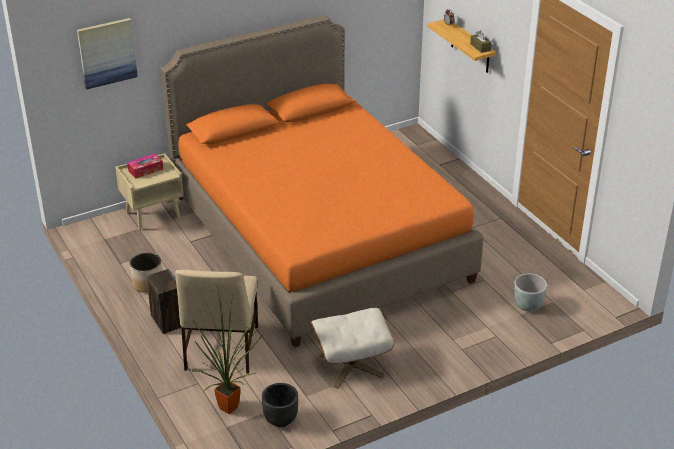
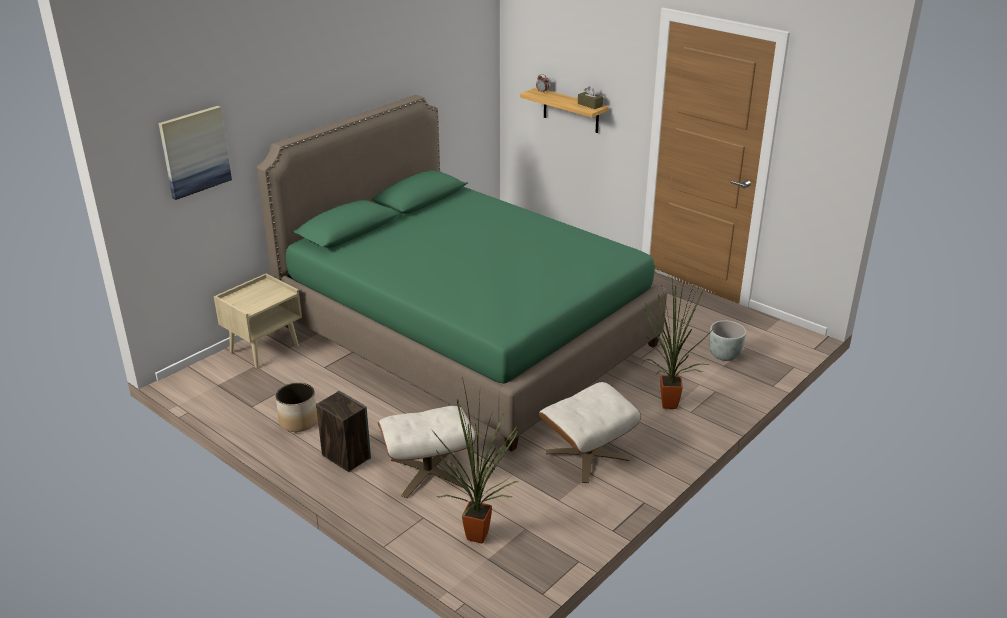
camera: 20 degrees left, 5 degrees down
(145, 170) = (252, 294): tissue box -> none
(221, 349) = (428, 472): beige chair -> beige ottoman
(280, 420) = (546, 535): black planter -> none
(318, 237) = (466, 335): orange bed -> green bed
(445, 337) = (665, 404): none -> potted plant

